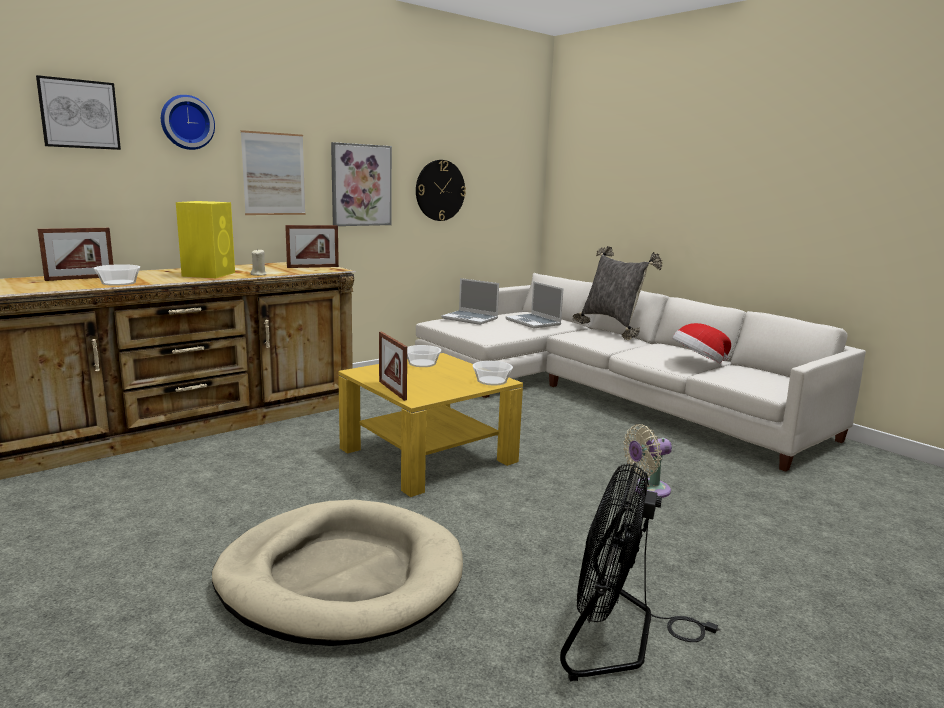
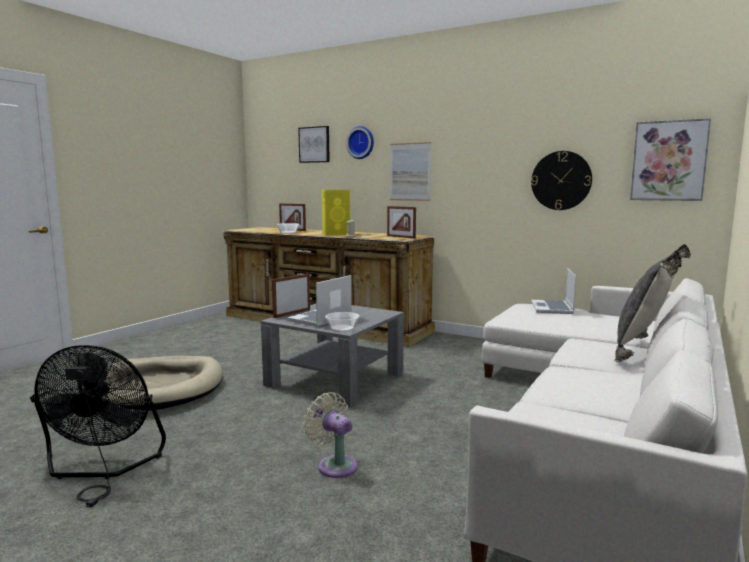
camera: 70 degrees right, 5 degrees down
(361, 185) = (477, 178): picture -> picture (669, 161)
(422, 363) = (365, 311): bowl -> none
(428, 455) = (335, 379): yellow coffee table -> grey coffee table
(534, 322) = (594, 324): laptop -> laptop (320, 319)
(698, 362) = (577, 398): hat -> none

